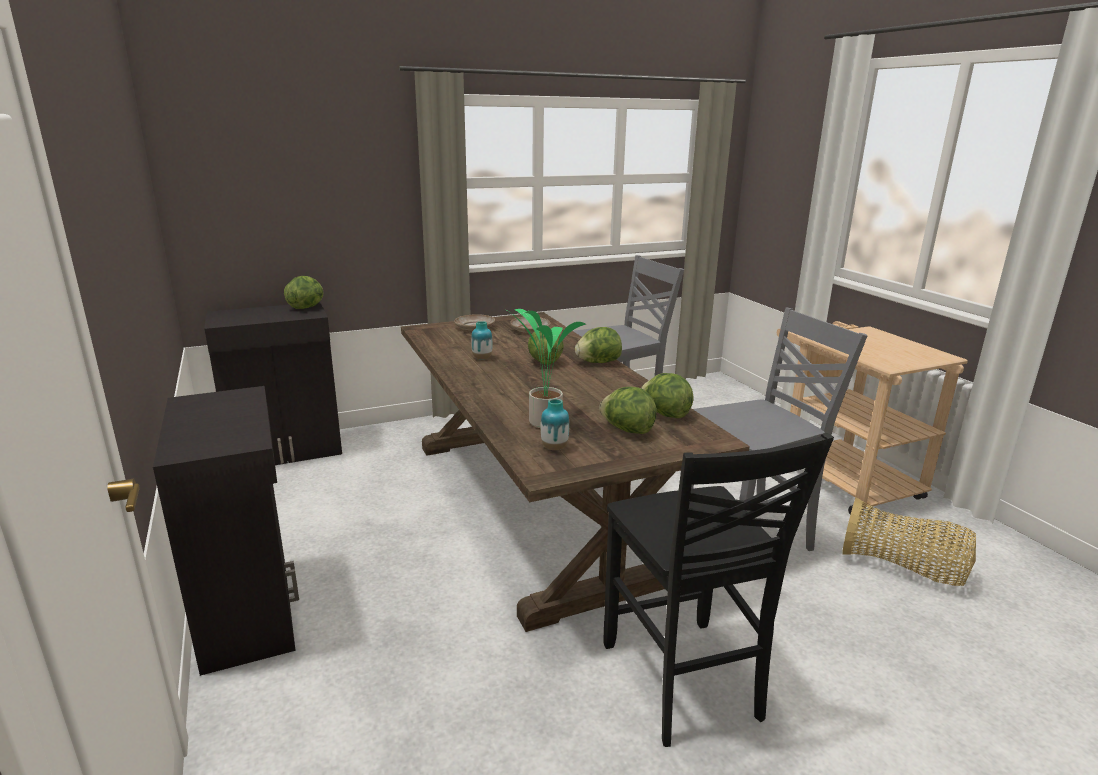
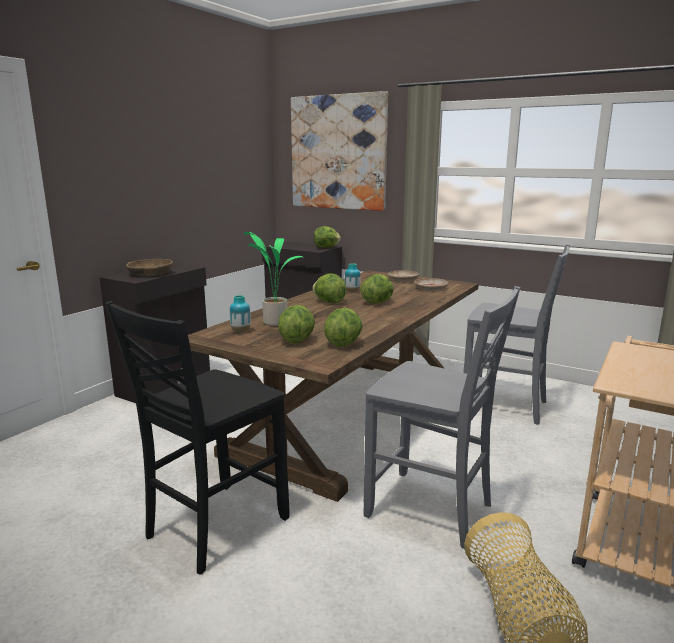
camera: 55 degrees right, 5 degrees down
(225, 426) = (150, 274): none -> brown bowl
(293, 161) = (338, 152): none -> picture
(598, 362) = (407, 312): lettuce -> lettuce (329, 302)

